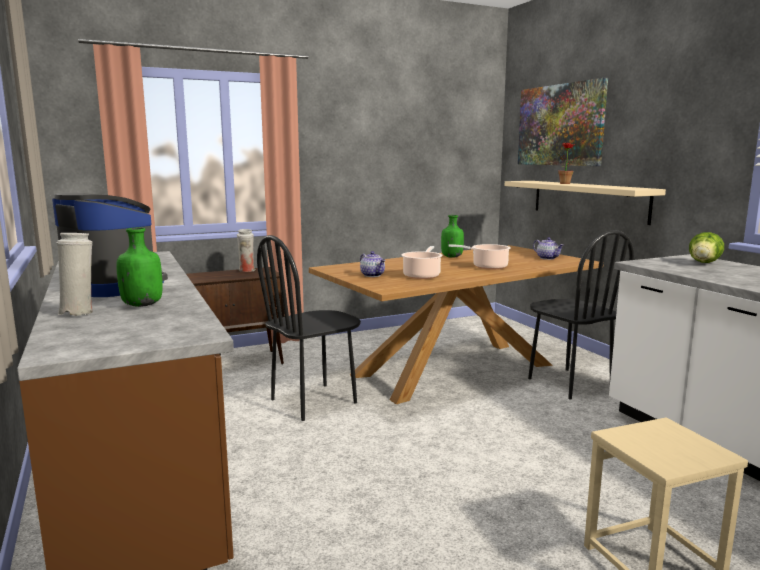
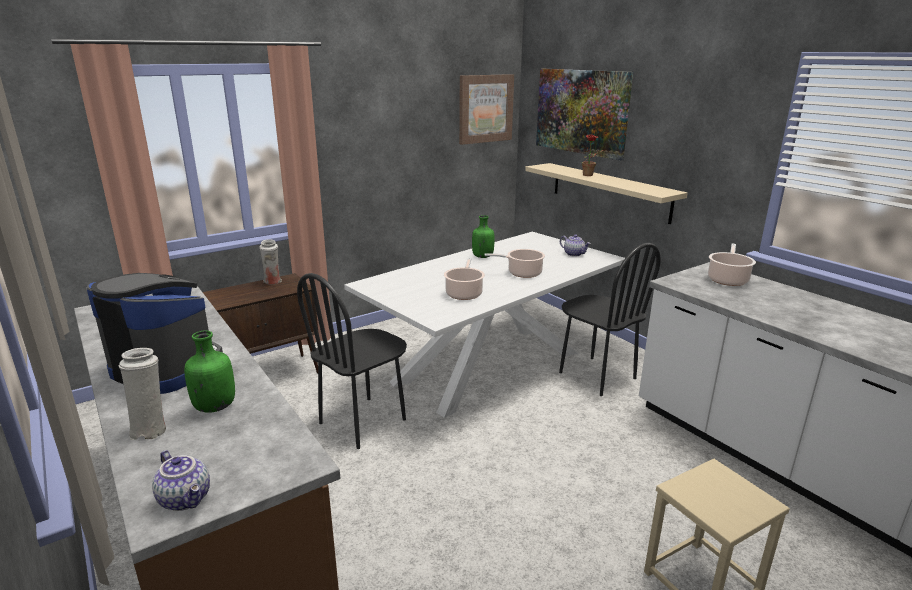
camera: 10 degrees left, 10 degrees up
(373, 275) = (415, 296): teapot -> teapot (186, 498)
(455, 370) = (490, 366): brown dining table -> white dining table
(467, 129) = (485, 108): none -> picture
(703, 263) = (727, 279): lettuce -> cooking pot

